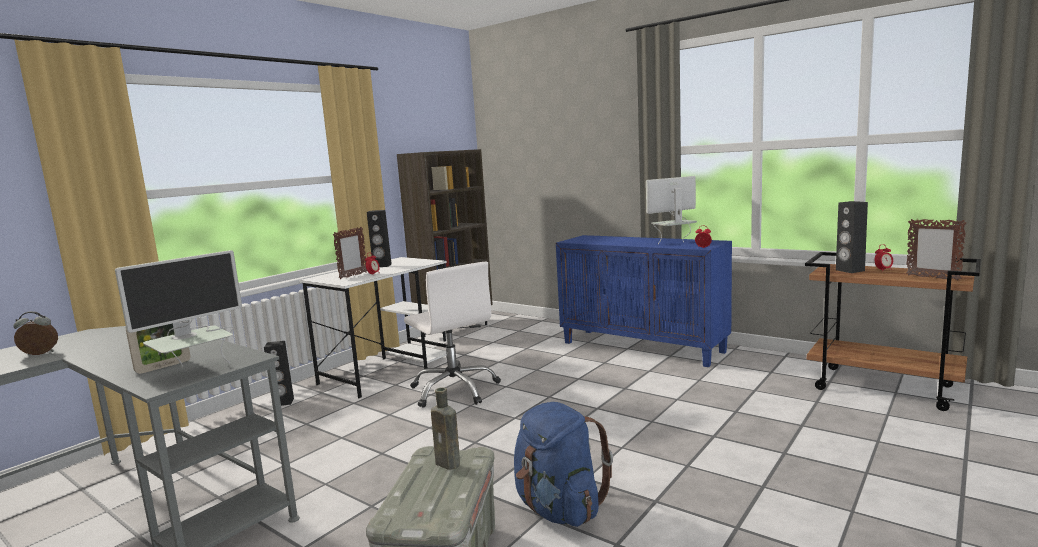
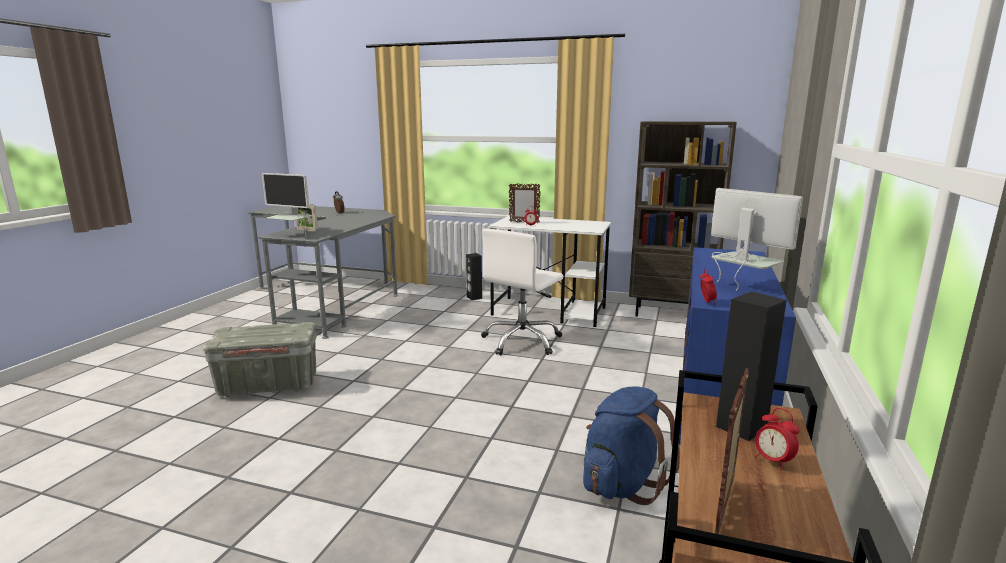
camera: 70 degrees right, 5 degrees up
(382, 265) = (566, 222): black speaker -> none
(449, 464) = (283, 331): brown bottle -> none
(559, 509) = (327, 411): blue backpack -> blue backpack (622, 483)

